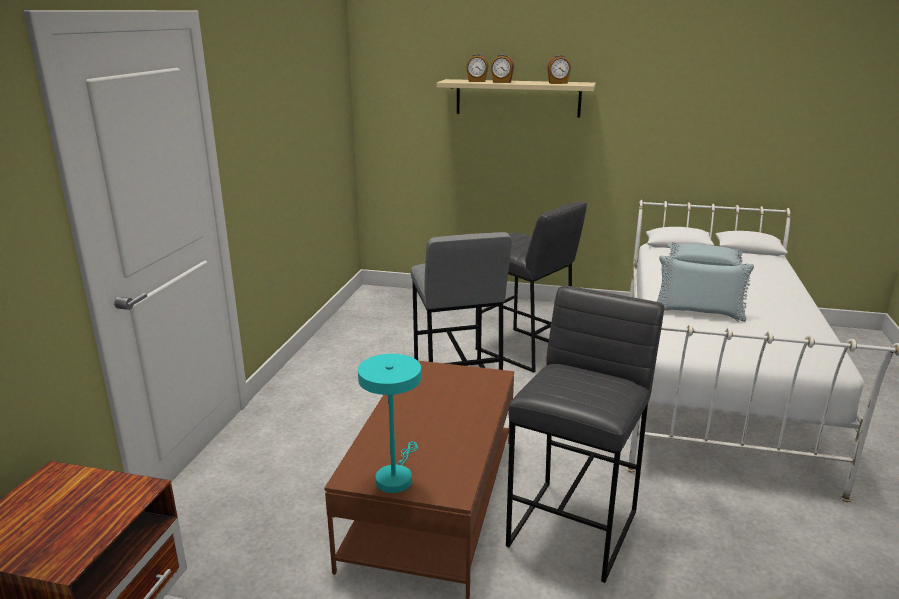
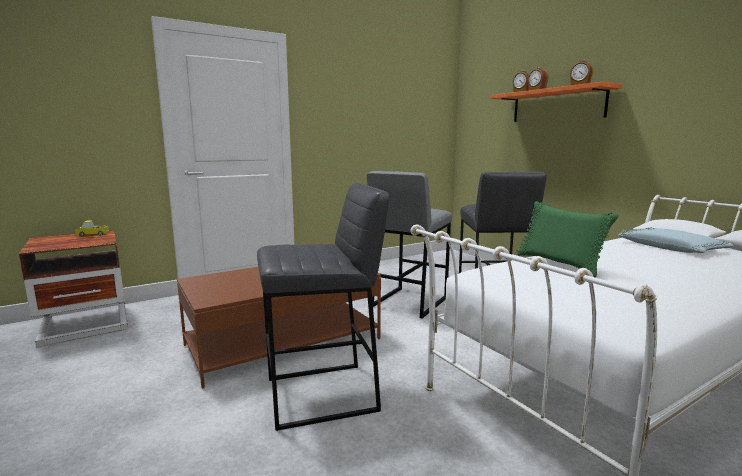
camera: 45 degrees right, 10 degrees down
(54, 487) = (93, 235): none -> toy truck
(395, 477) = (206, 286): turquoise table lamp -> none
(517, 98) = (557, 105): beige shelf -> orange shelf
(698, 313) = (559, 264): blue pillow -> green pillow

